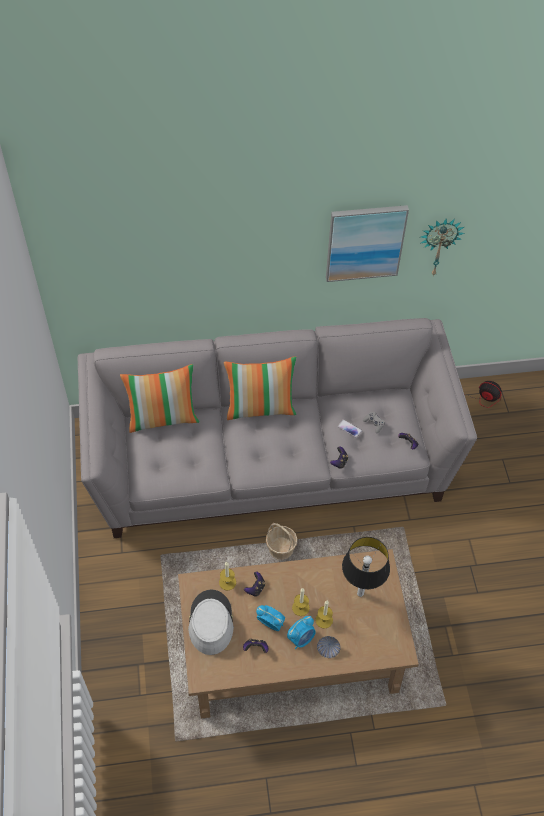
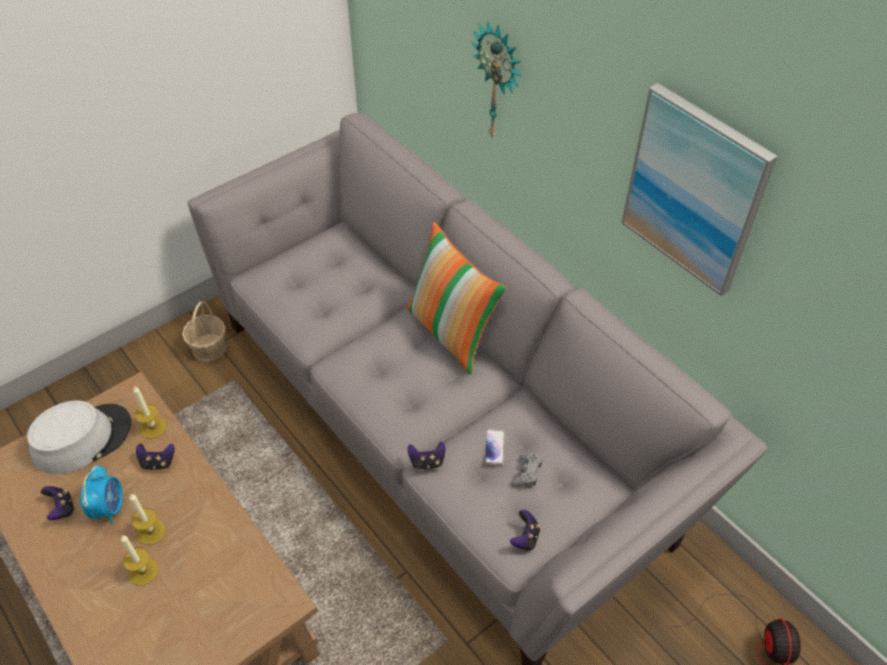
camera: 60 degrees right, 5 degrees down
(163, 418) = (363, 249): pillow -> none
(281, 548) = (316, 500): basket -> basket (209, 348)
(301, 638) = (99, 557): alarm clock -> none
(328, 650) = (94, 601): bowl -> none
(361, 593) = (212, 600): table lamp -> none
(438, 245) = (809, 292): wall clock -> wall clock (499, 82)

